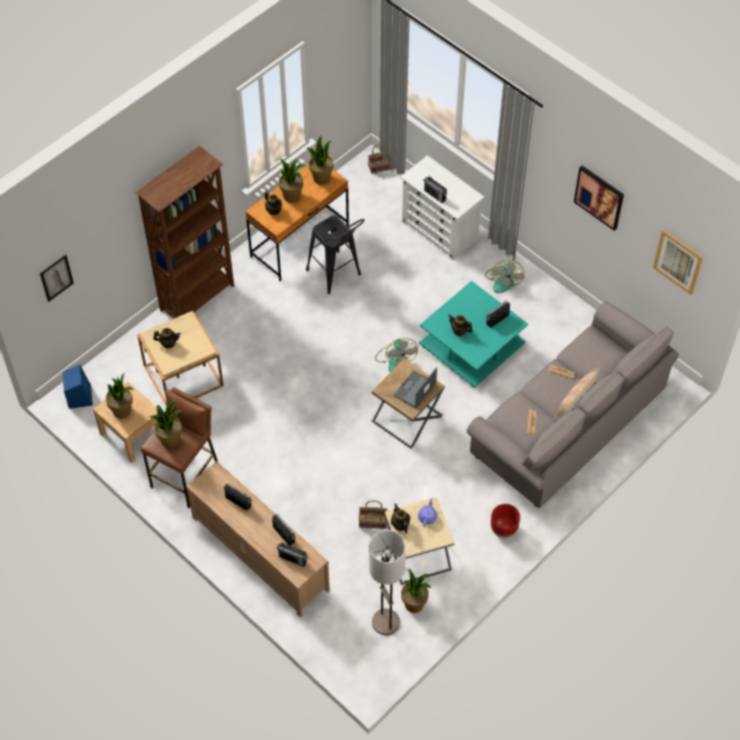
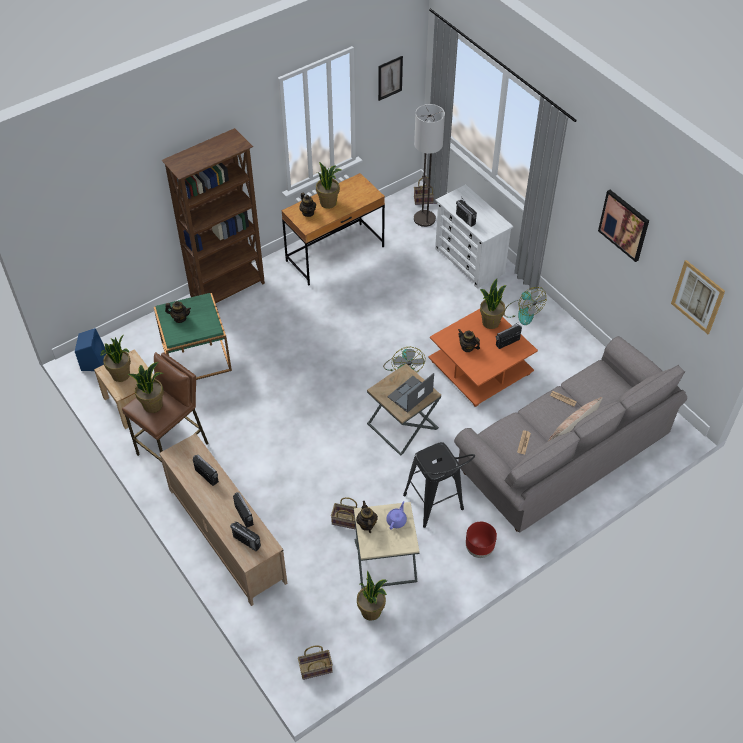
camera: 10 degrees right, 5 degrees down
(56, 278) = (72, 232): picture -> picture (390, 78)
(183, 375) = (196, 356): beige side table -> green side table
(321, 178) = (360, 191): potted plant -> potted plant (490, 322)
(336, 276) = (363, 288): black stool -> black stool (436, 507)
(373, 666) = (315, 669): none -> basket
(386, 622) = (338, 625): floor lamp -> floor lamp (424, 219)
(472, 347) = (480, 369): turquoise coffee table -> orange coffee table
(503, 280) = (522, 312): fan -> fan turned 45 degrees counterclockwise

